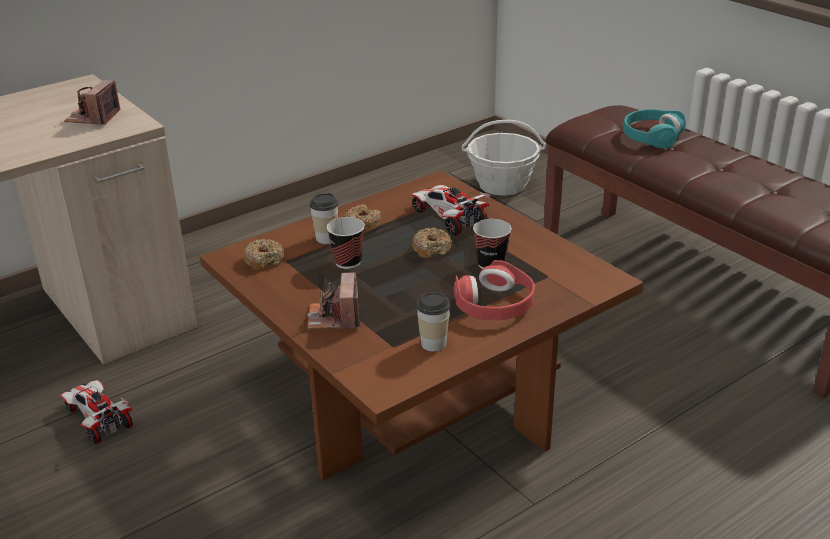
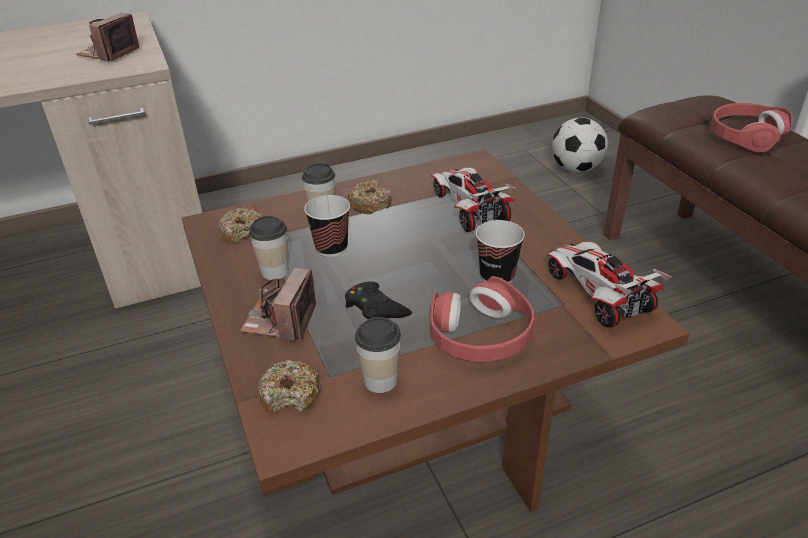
camera: 15 degrees right, 5 degrees up
(98, 420) = (79, 371): toy car -> toy car (597, 294)
(309, 285) = (275, 271): none -> cup
(406, 299) = (375, 309): none -> black game controller
(432, 248) = (434, 244): donut -> donut (290, 394)
(502, 184) = (576, 169): basket -> football
(651, 136) = (745, 136): turquoise headphones -> red headphones

